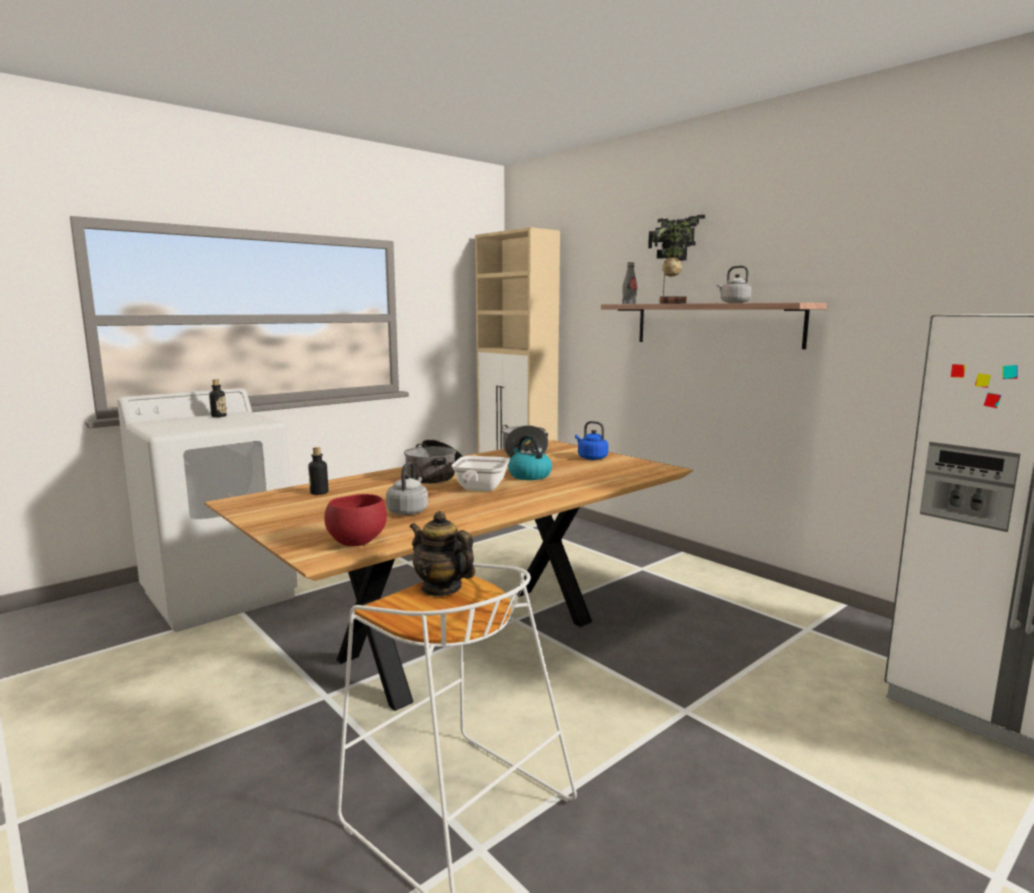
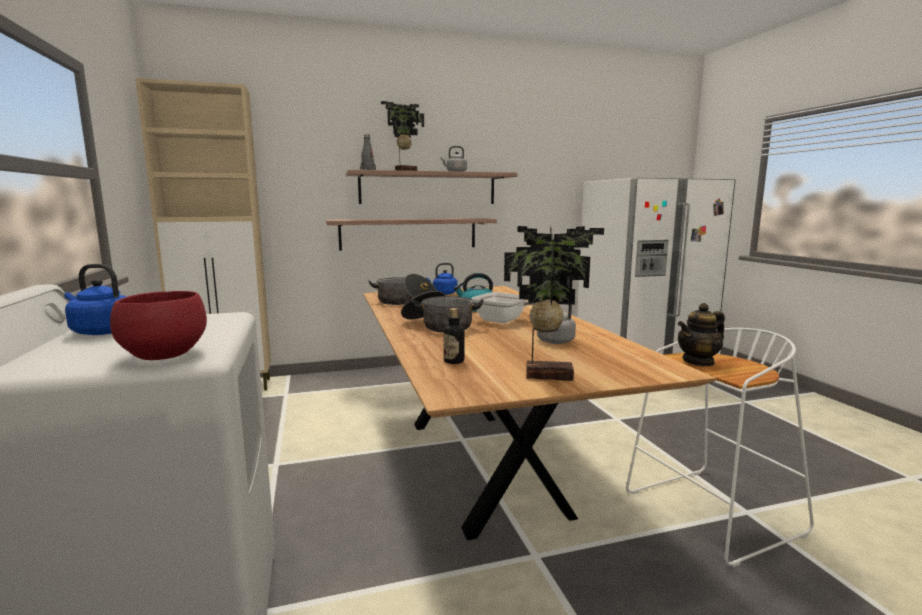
camera: 65 degrees left, 0 degrees up
(219, 416) = (100, 331): bottle -> blue kettle
(291, 518) = (547, 375): none -> potted plant
(356, 542) = (636, 359): red bowl -> red bowl (162, 356)
(688, 382) = (408, 233): none -> shelf

